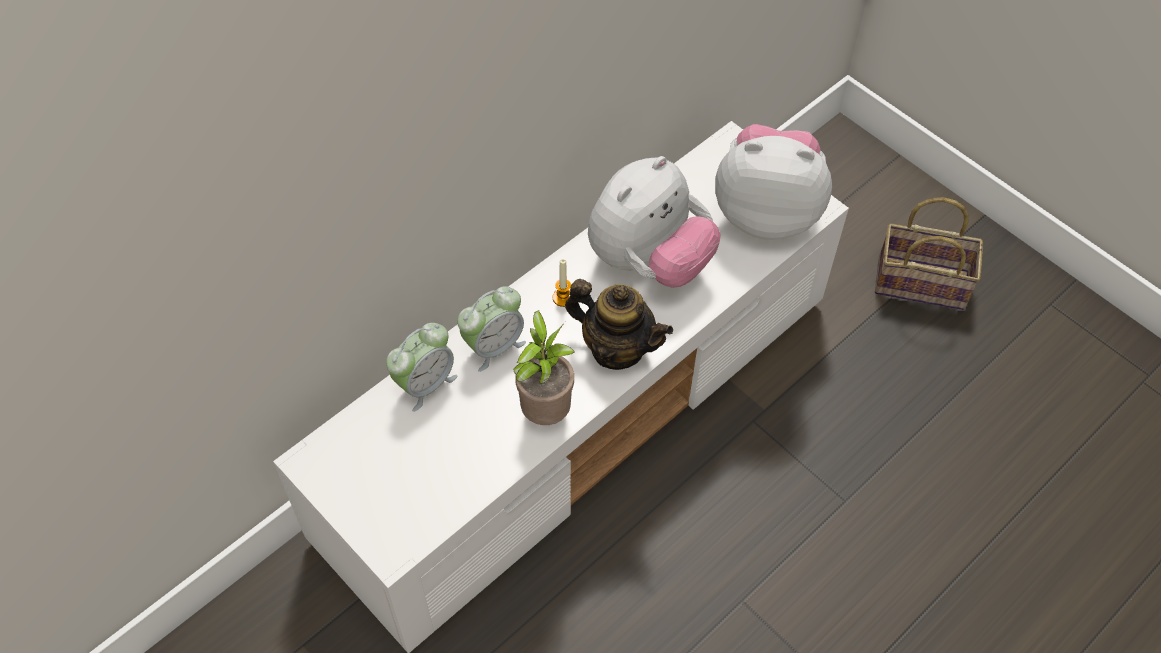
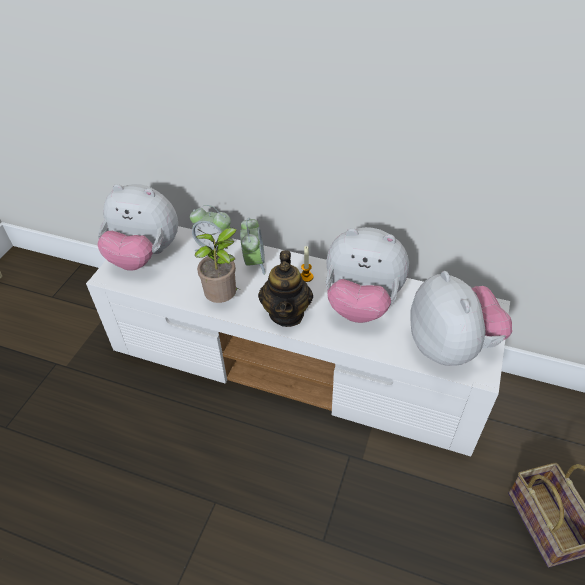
camera: 65 degrees right, 10 degrees down
(379, 484) = (144, 256): none -> plush toy
(493, 346) = (254, 263): alarm clock -> alarm clock turned 120 degrees counterclockwise

